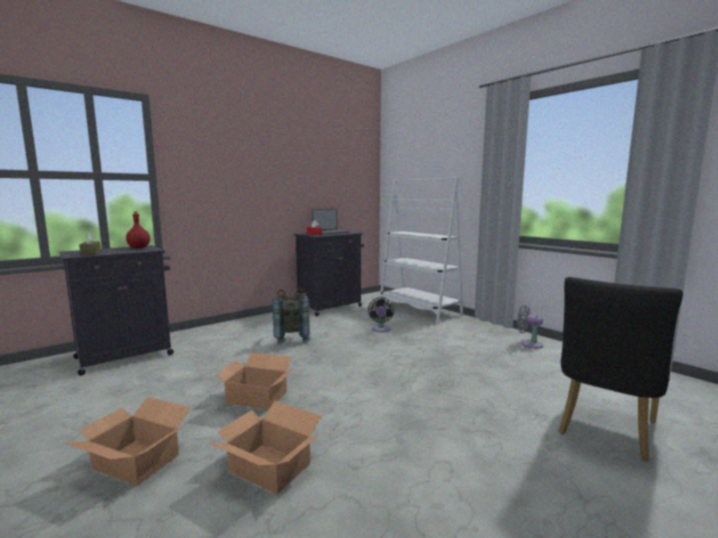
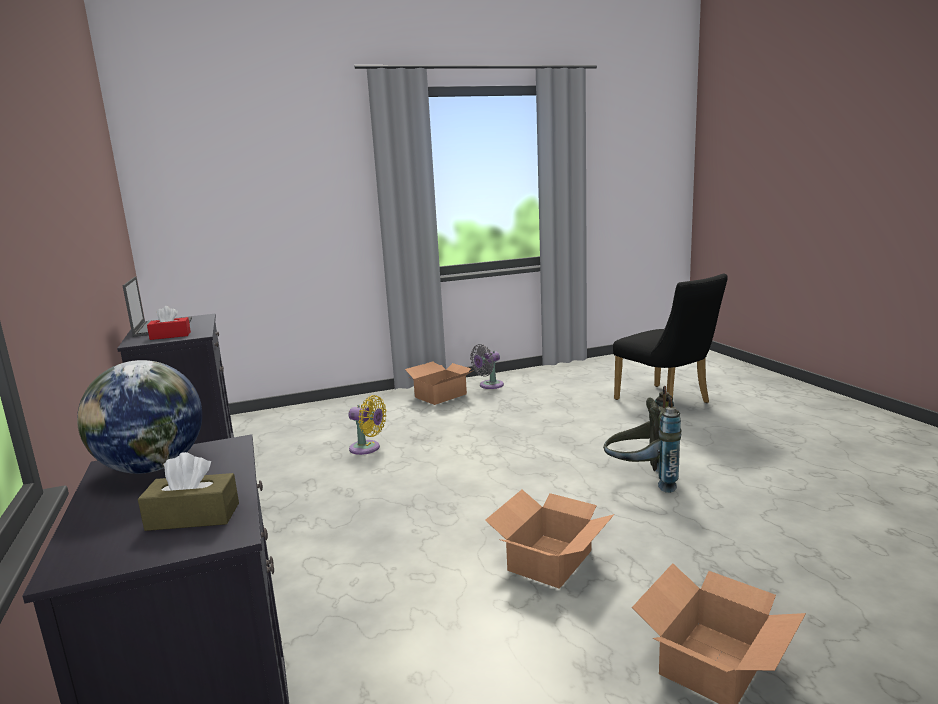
camera: 70 degrees left, 5 degrees up
(138, 248) = (152, 468): red bottle -> globe
(269, 468) = (723, 553): cardboard box -> cardboard box (441, 396)
(291, 338) = (331, 522): grey backpack -> grey backpack (642, 480)
(380, 330) = (367, 448): black fan -> yellow fan
(419, 310) = (314, 413): white bookcase -> none

